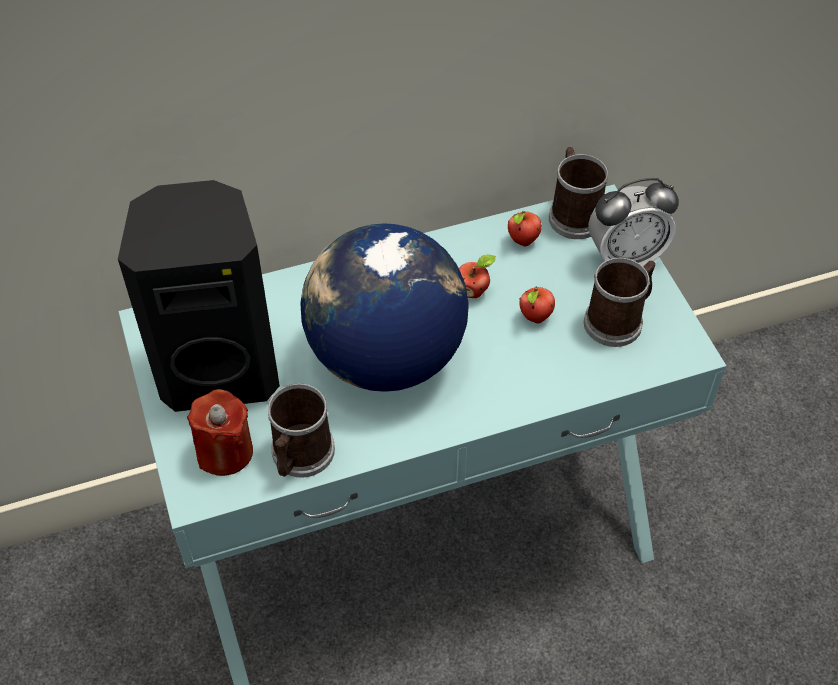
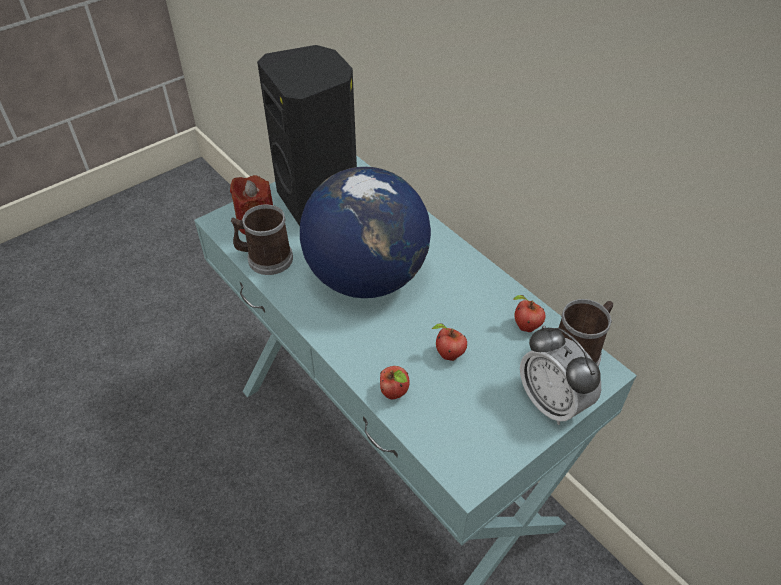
camera: 70 degrees right, 5 degrees down
(473, 291) = (454, 309): apple -> apple (395, 394)
(618, 320) = (476, 413): mug -> none

